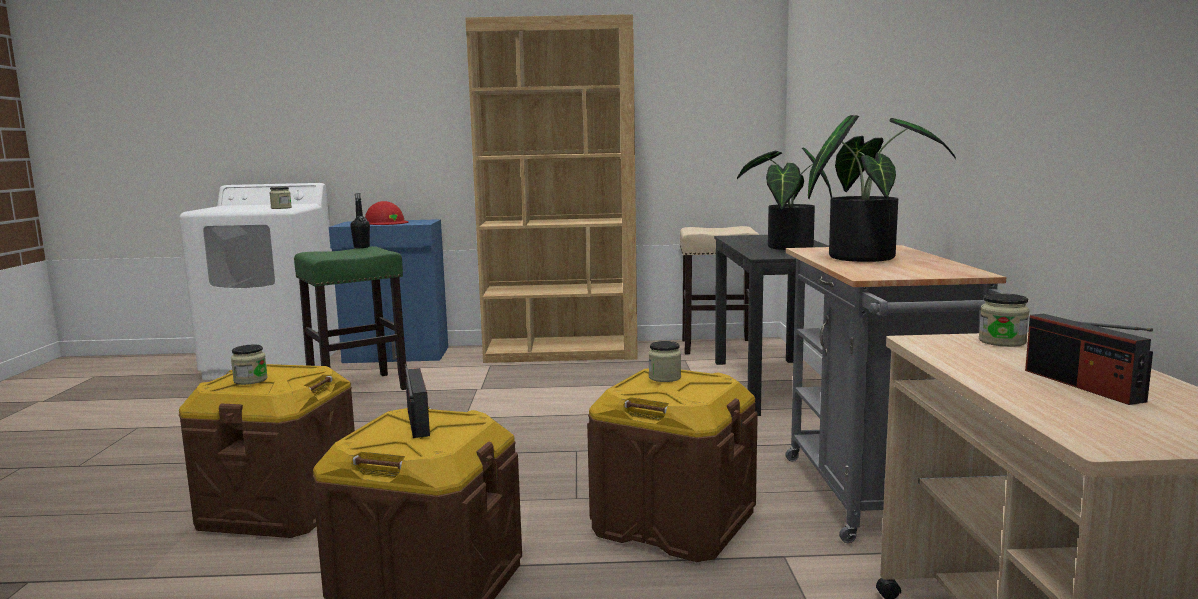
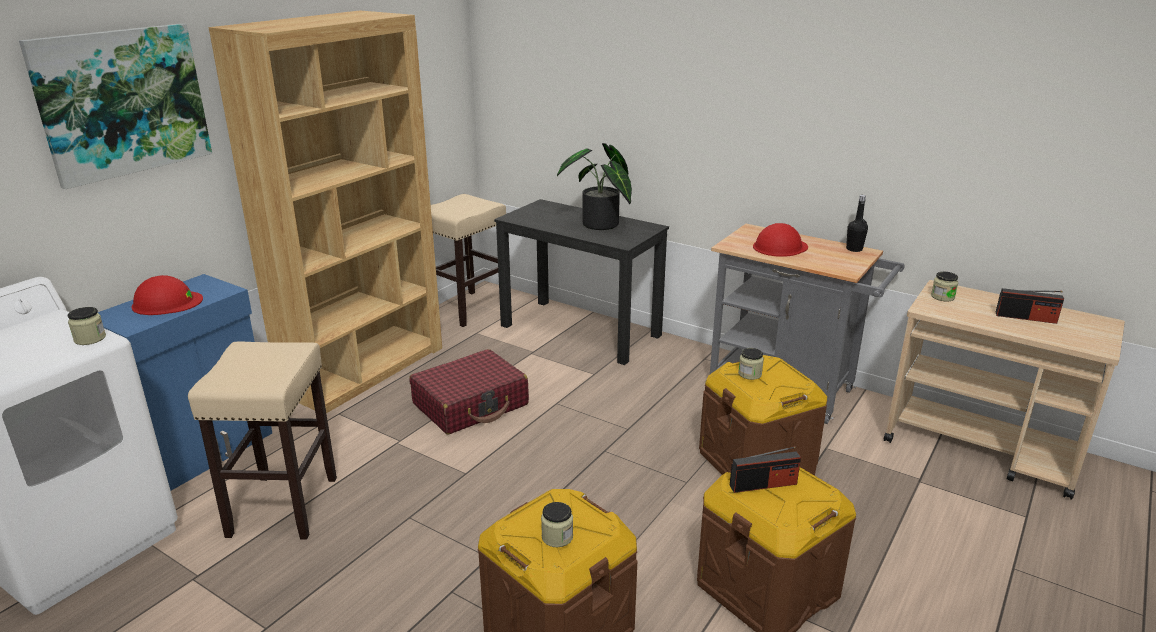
camera: 55 degrees left, 15 degrees up
(358, 388) = (284, 505): green stool -> beige stool
(361, 247) = (236, 350): black bottle -> black bottle (854, 249)
(404, 77) = (122, 102): none -> picture
(418, 422) = (763, 484): radio -> radio turned 150 degrees clockwise
(568, 390) = (471, 404): none -> red suitcase
(864, 256) = (780, 247): potted plant -> red hard hat

